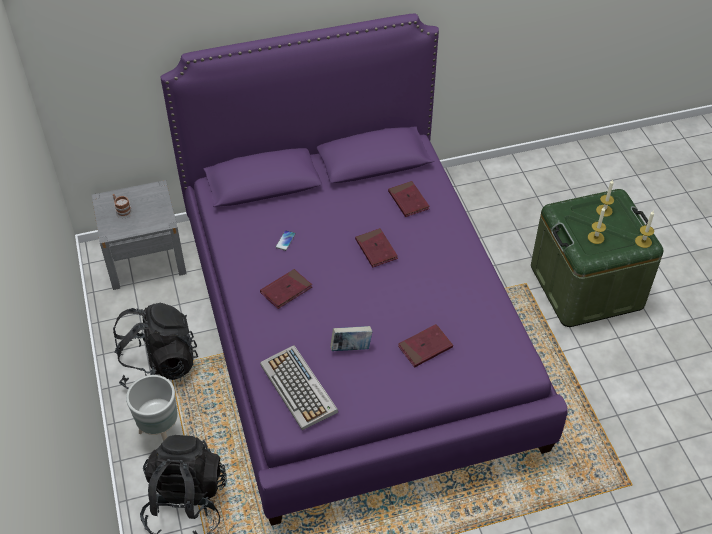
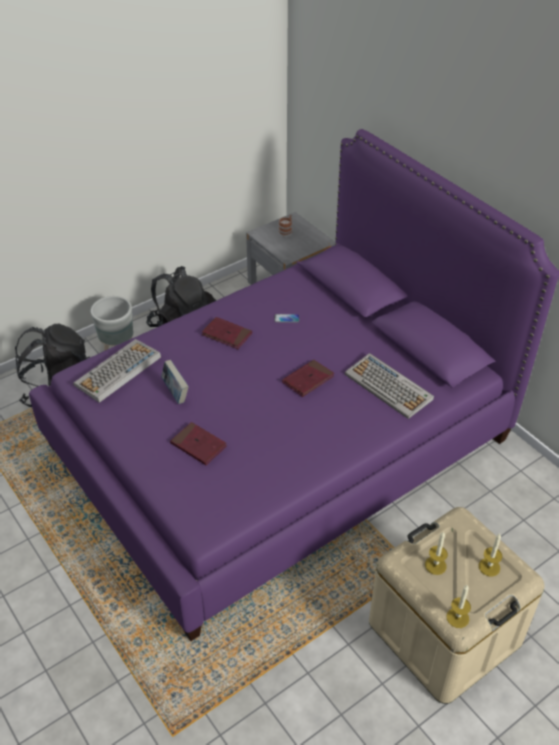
camera: 70 degrees right, 5 degrees down
(408, 200) = (389, 387): red book -> keyboard
(586, 286) = (444, 632): green storage box -> beige storage box

